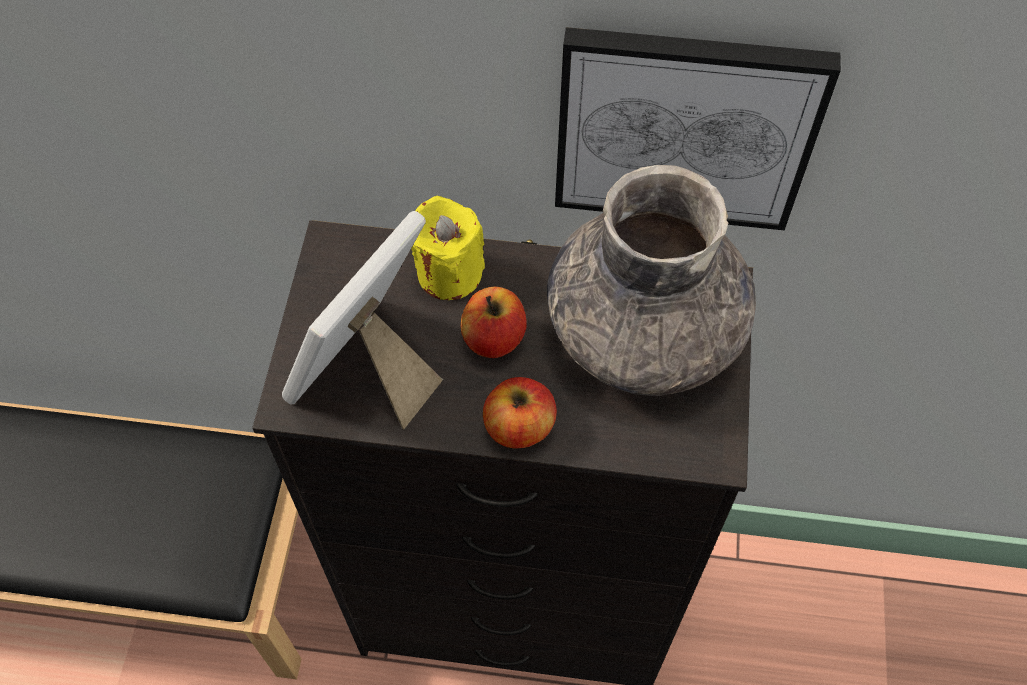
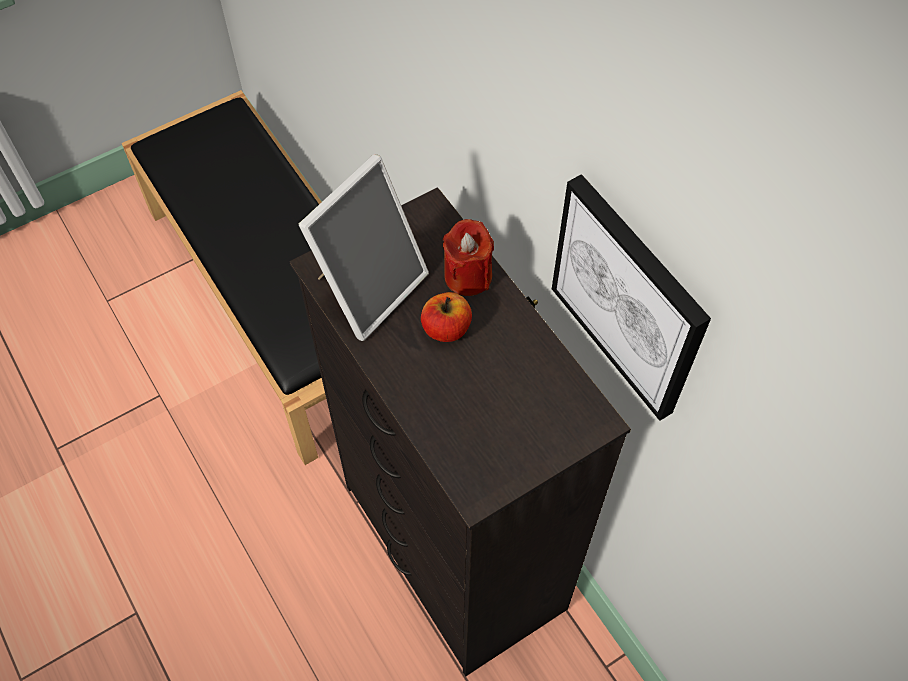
camera: 50 degrees right, 0 degrees up
(369, 374) = (368, 287): picture frame -> picture frame turned 135 degrees clockwise
(449, 273) = (468, 276): yellow candle -> red candle
(519, 426) = (401, 382): apple -> none
(644, 331) = (524, 401): grey vase -> none

